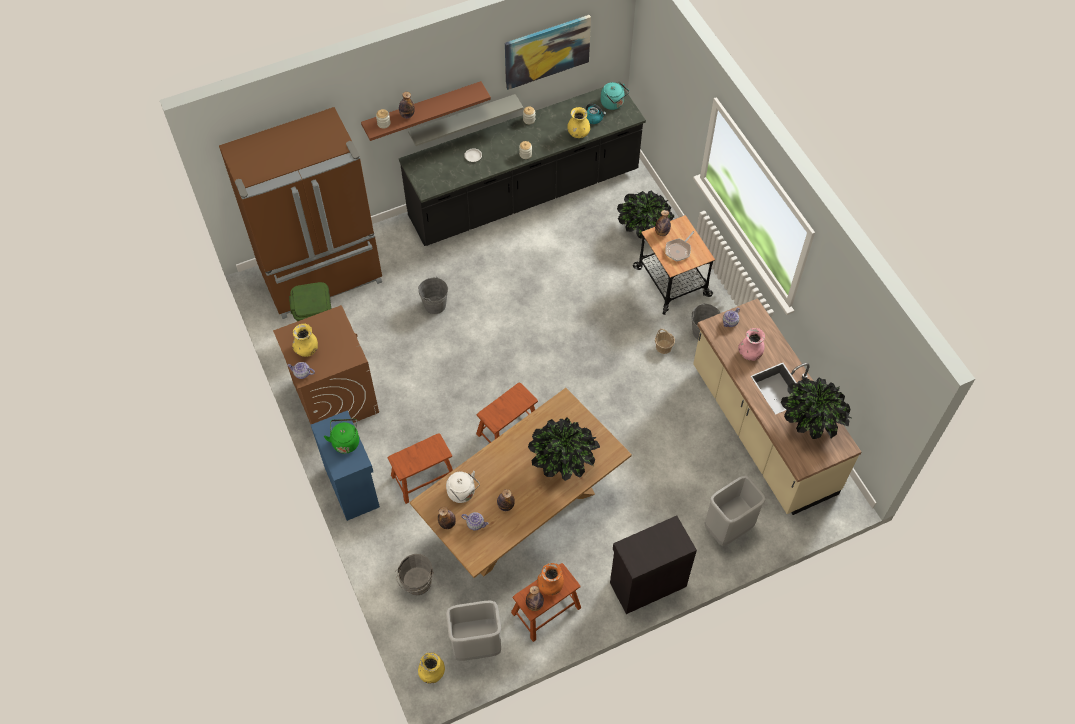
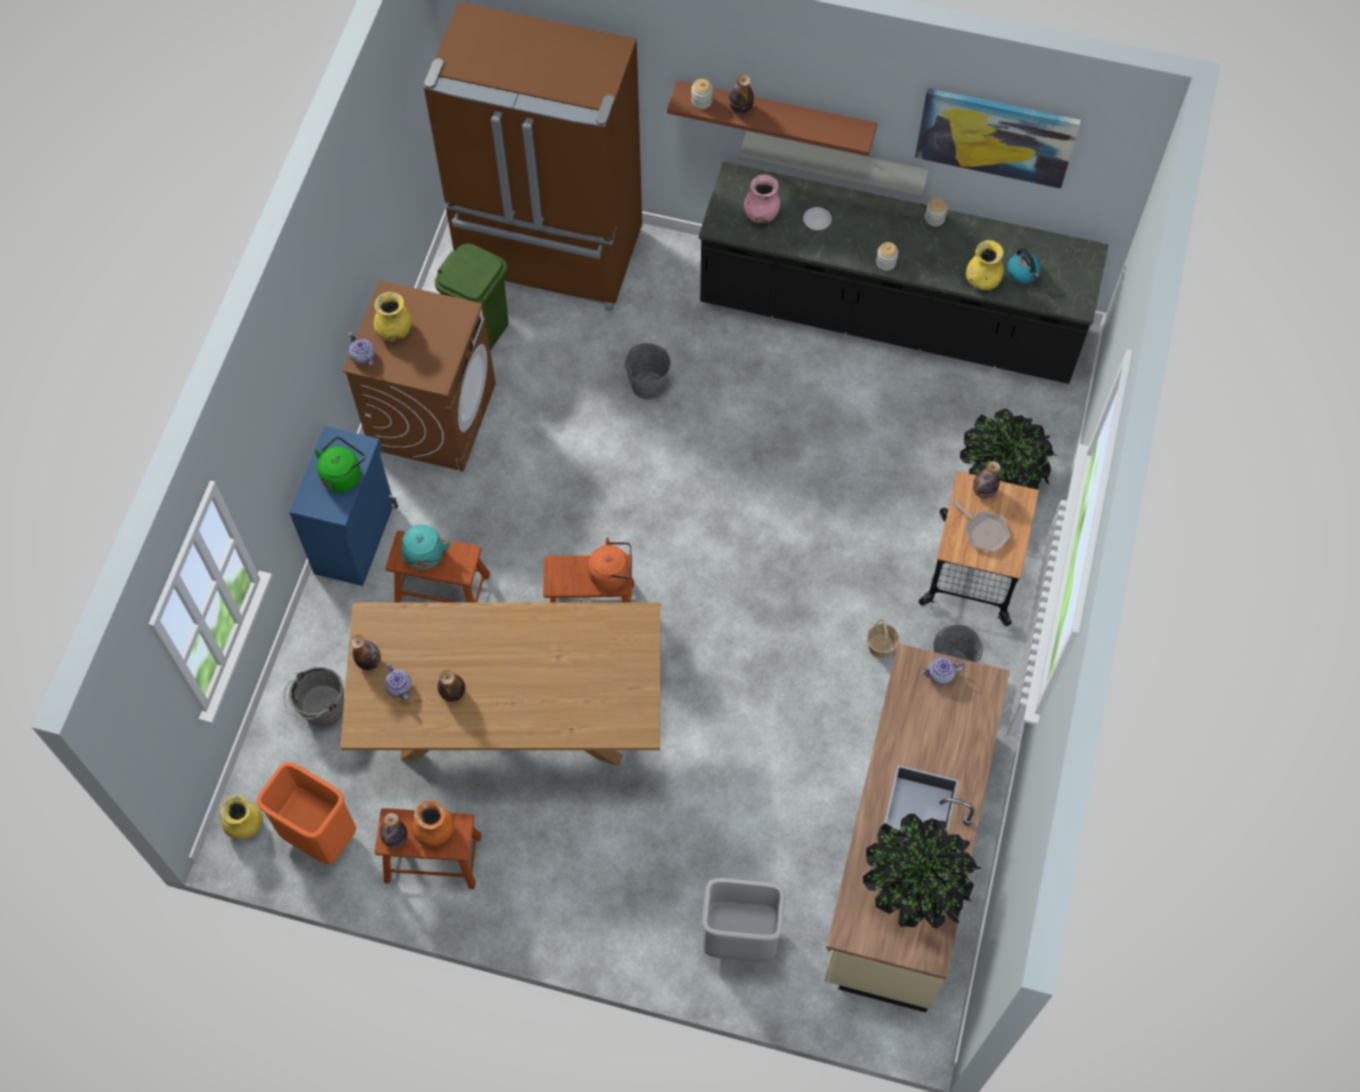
camera: 40 degrees right, 5 degrees up
(463, 493) = (419, 639): white kettle -> none
(476, 646) = (318, 835): grey trash can -> orange trash can
(519, 397) = (612, 574): none -> orange kettle
(562, 463) = (566, 693): potted plant -> none
(613, 104) = (1069, 270): turquoise kettle -> turquoise kettle (425, 557)
(646, 583) = (577, 924): black cabinet -> none
(679, 250) = (983, 531): frying pan -> frying pan turned 120 degrees counterclockwise
(750, 353) = (926, 735): pink vase -> pink vase (761, 214)

